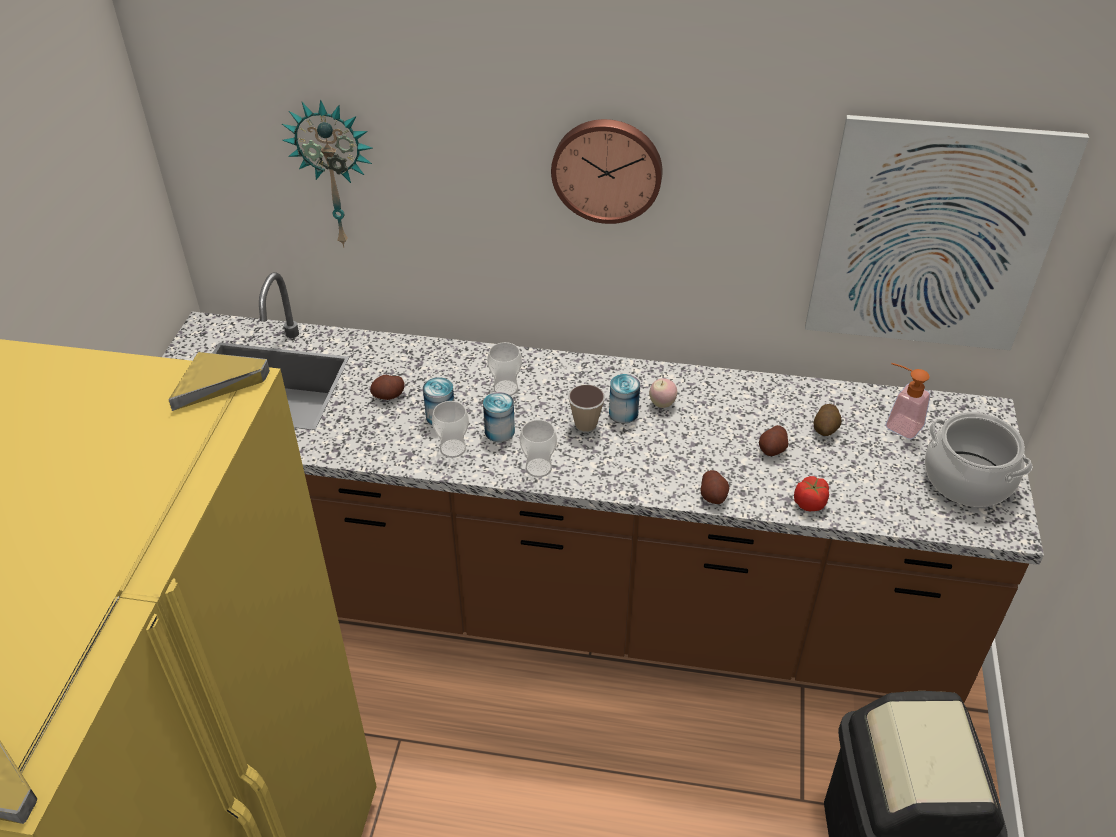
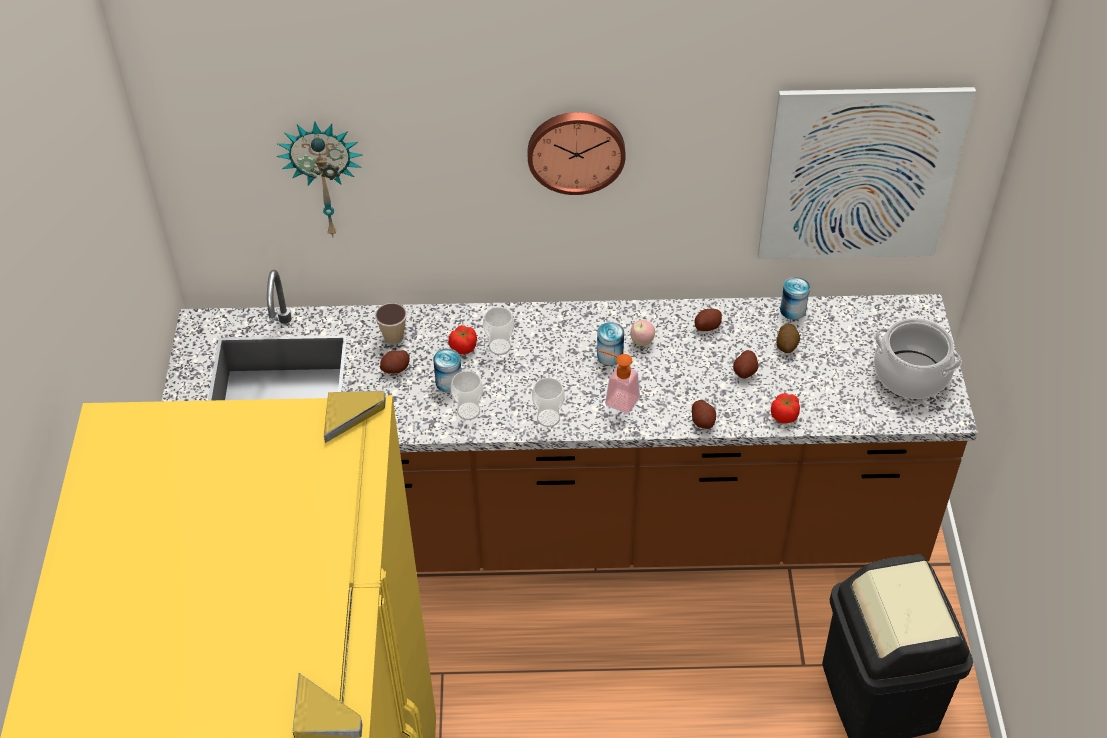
camera: 10 degrees left, 5 degrees up
(467, 384) = (463, 347): none -> tomato
(499, 431) = (505, 389): can -> can (792, 310)
(585, 425) = (579, 372): cup -> cup (393, 338)
(738, 397) = (707, 326): none -> potato
(897, 424) = (847, 332): soap dispenser -> soap dispenser (616, 399)

